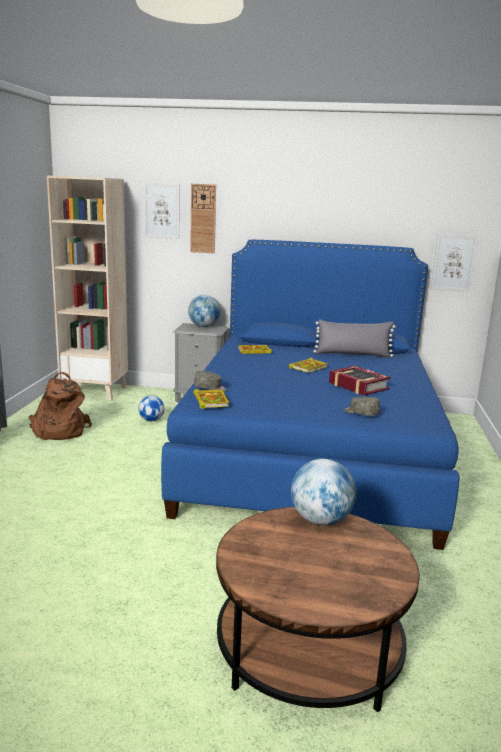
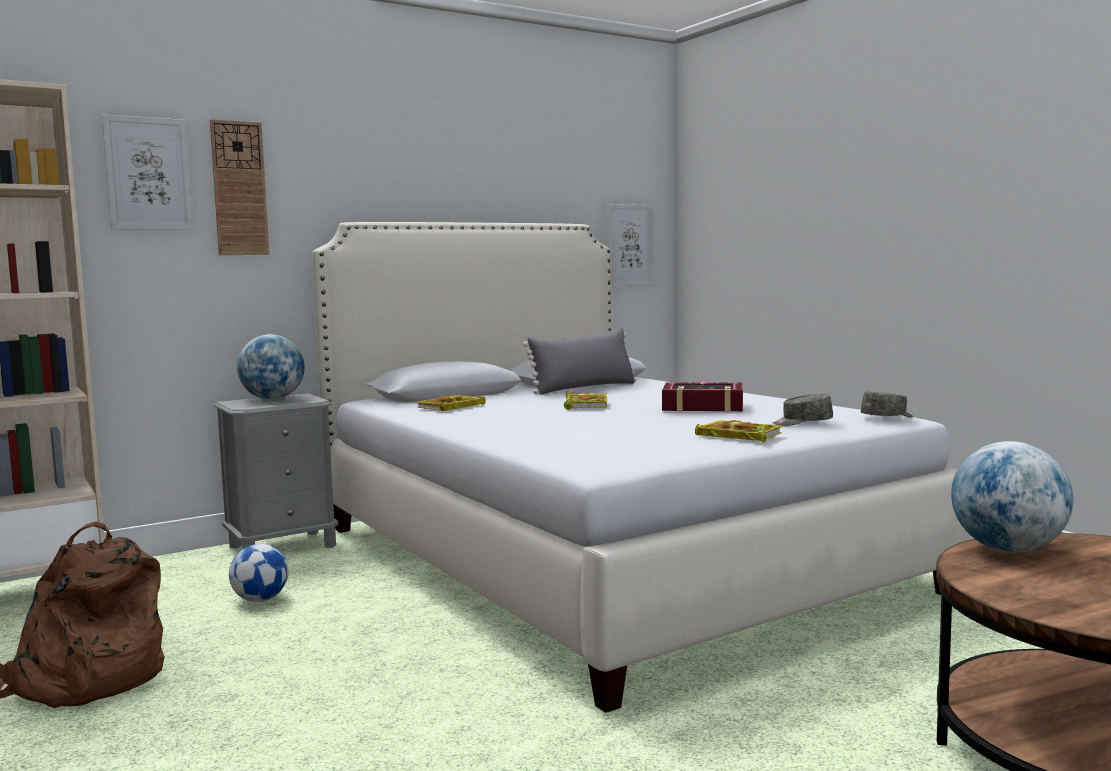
camera: 40 degrees left, 10 degrees down
(210, 388) = (553, 444): grey cap -> grey cap (888, 417)
(210, 401) = (606, 453): book -> book (737, 435)
(310, 453) = (602, 557): blue bed -> white bed

